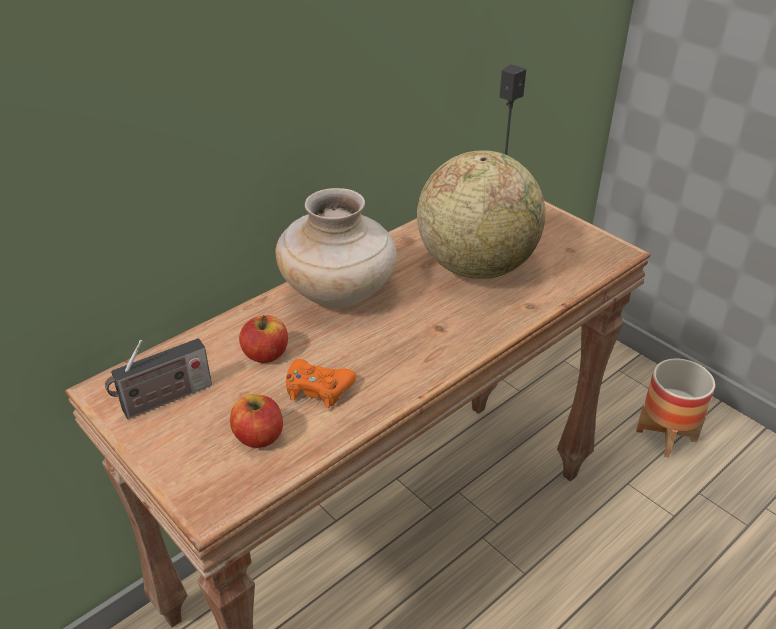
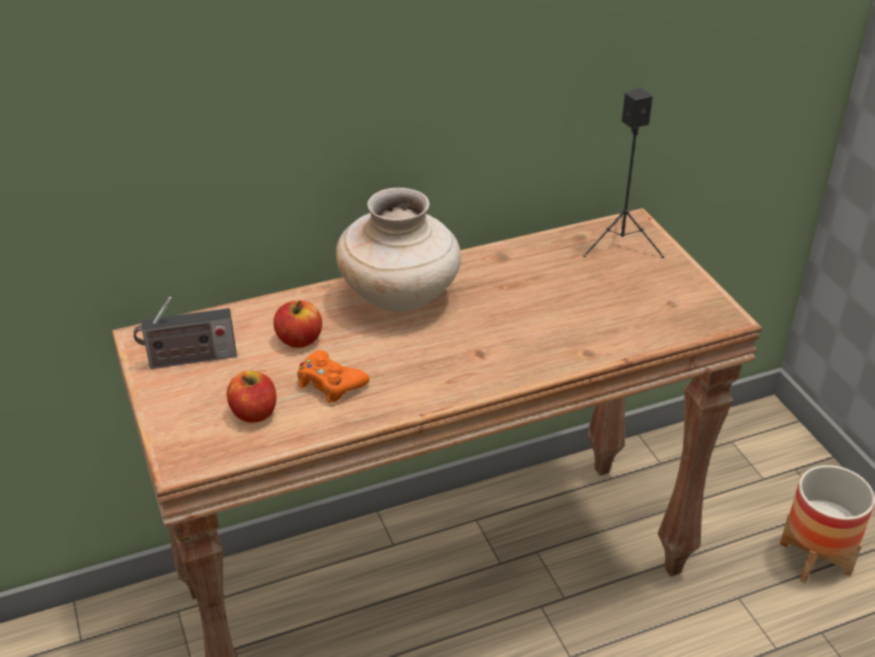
camera: 20 degrees right, 0 degrees up
(476, 266) = (557, 299): globe -> none

